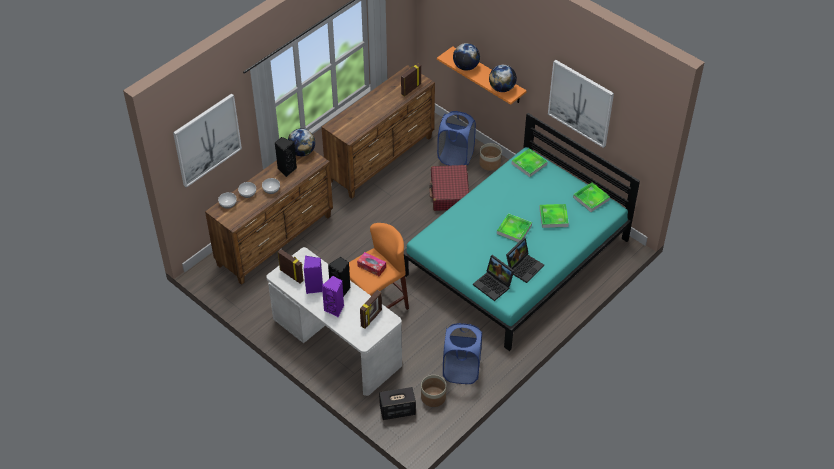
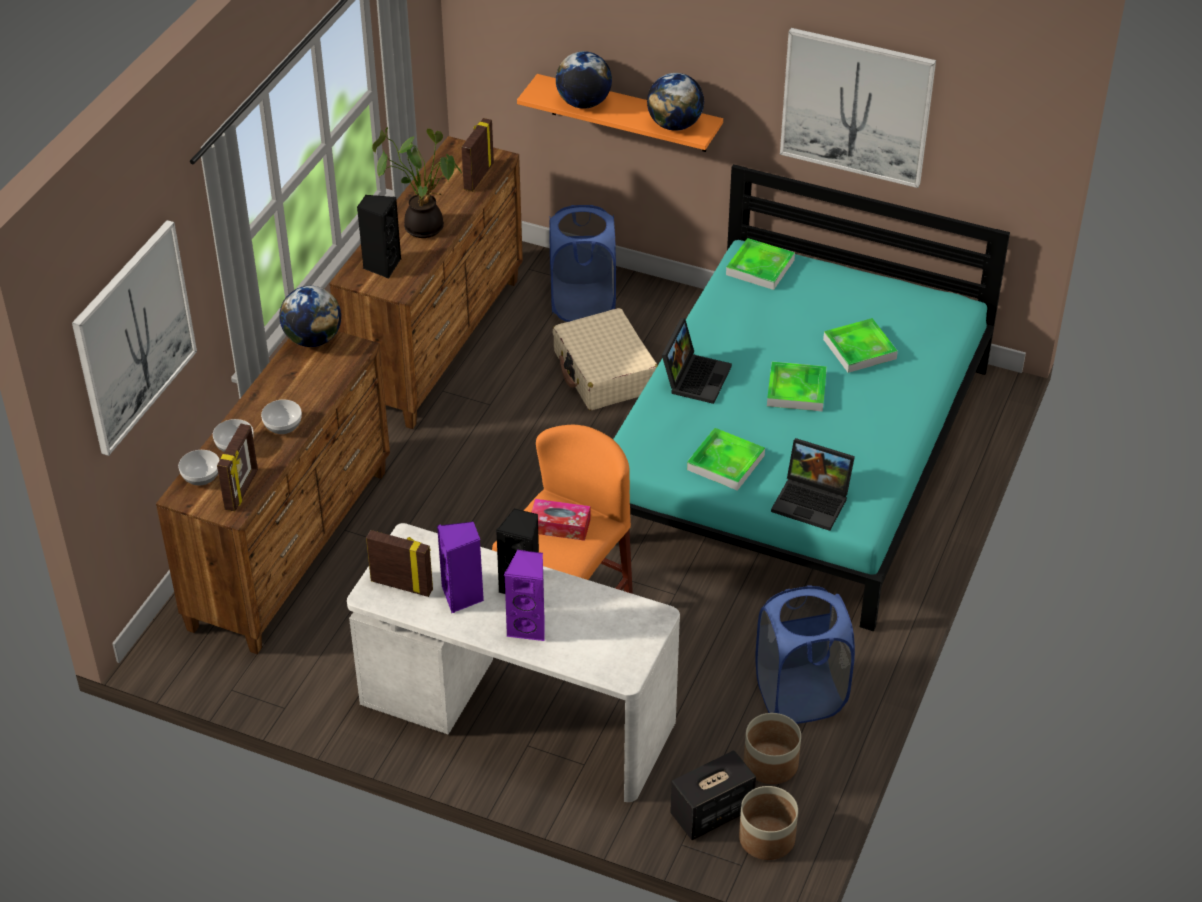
camera: 20 degrees left, 5 degrees down
(286, 169) = (296, 379): black speaker -> black speaker (381, 265)
(371, 318) = (616, 624): picture frame -> picture frame (242, 490)
(375, 108) = (424, 225): none -> potted plant
(449, 193) = (605, 372): red suitcase -> beige suitcase
(489, 163) = (655, 300): planter -> planter (766, 838)
(524, 266) = (852, 452): laptop -> laptop (695, 377)
(591, 198) = (910, 299): tray -> tray (725, 462)

